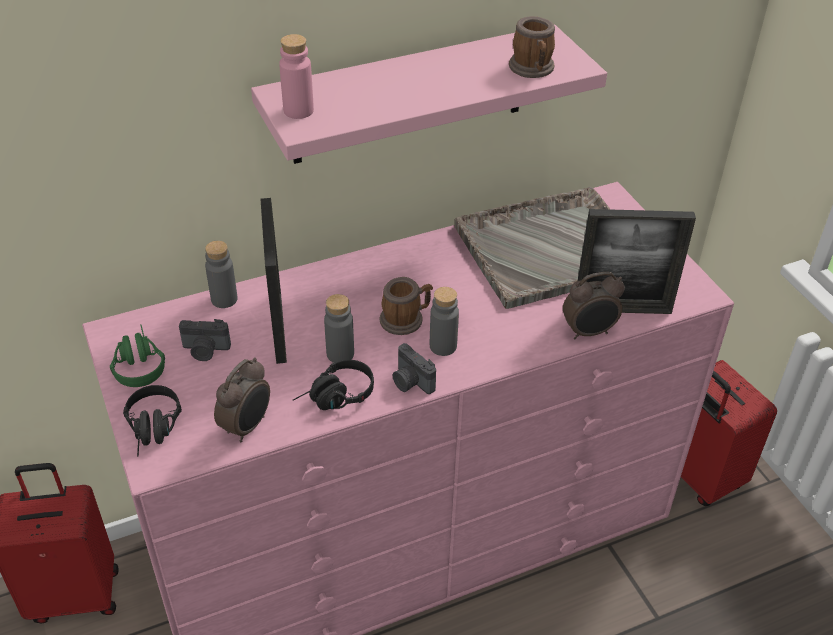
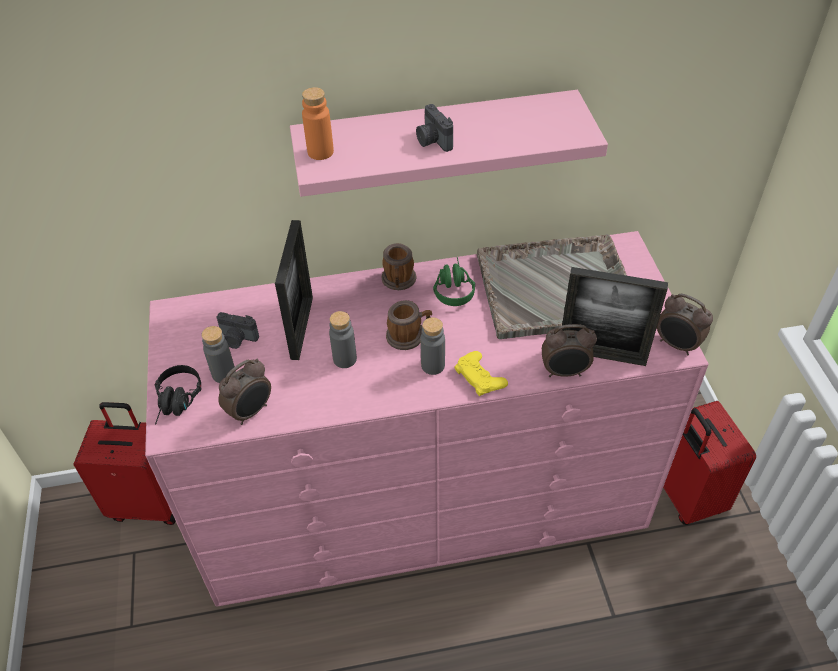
camera: 15 degrees right, 5 degrees up
(138, 363) = (182, 342): green headphones -> green headphones (452, 287)
(224, 299) = (265, 296): grey bottle -> grey bottle (223, 374)
(298, 110) = (320, 152): pink bottle -> orange bottle
(335, 398) = (328, 398): black headphones -> none
(410, 382) = (395, 394): camera -> camera (432, 141)
(499, 350) = (480, 377): none -> yellow game controller
(533, 69) = (540, 134): mug -> mug (398, 281)
(696, 289) = (676, 345): none -> alarm clock

